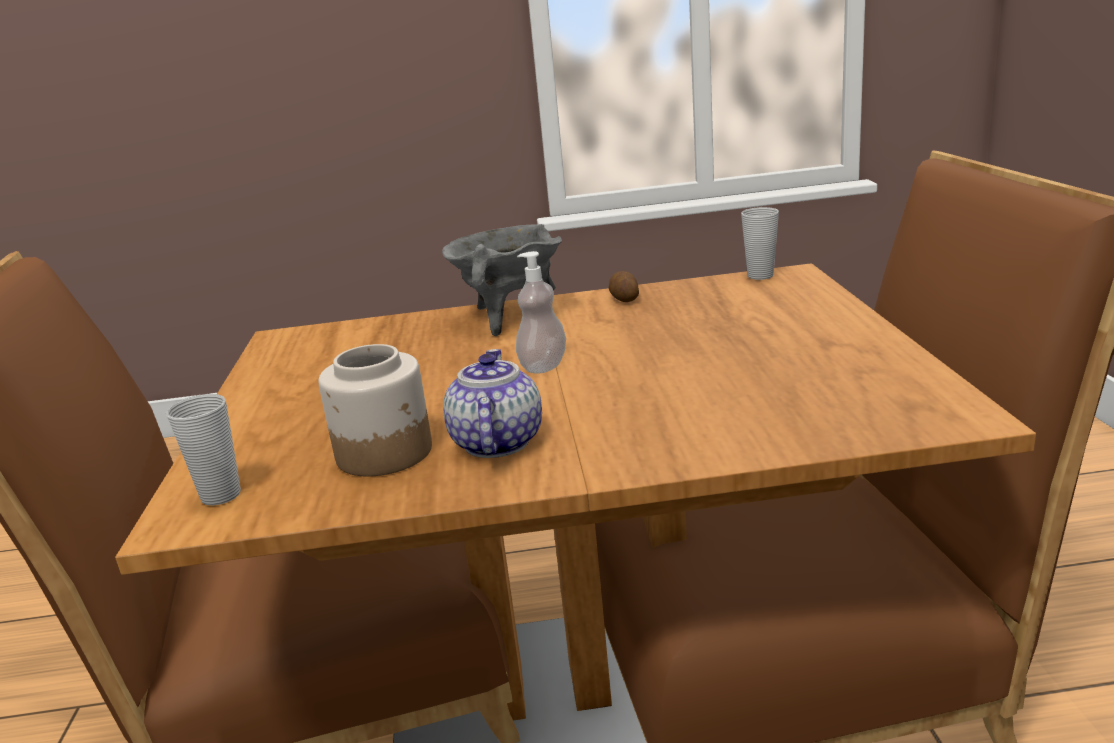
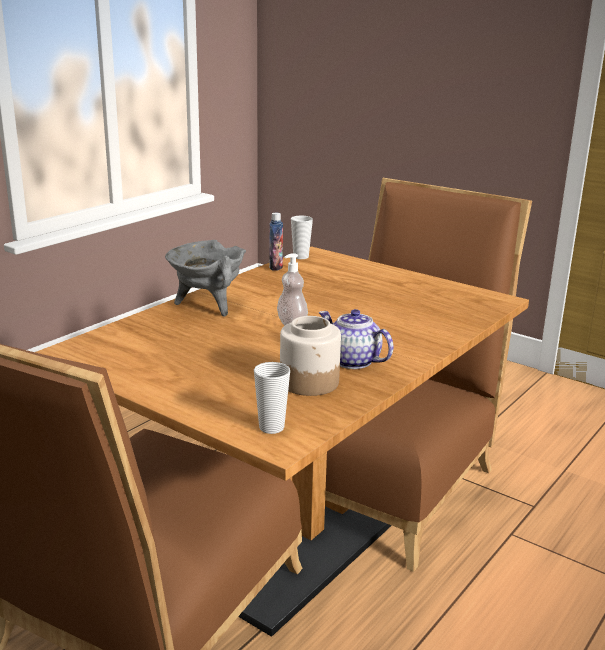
camera: 50 degrees left, 0 degrees up
(624, 299) = (254, 282): potato -> none
(694, 284) = (276, 267): none -> bottle

